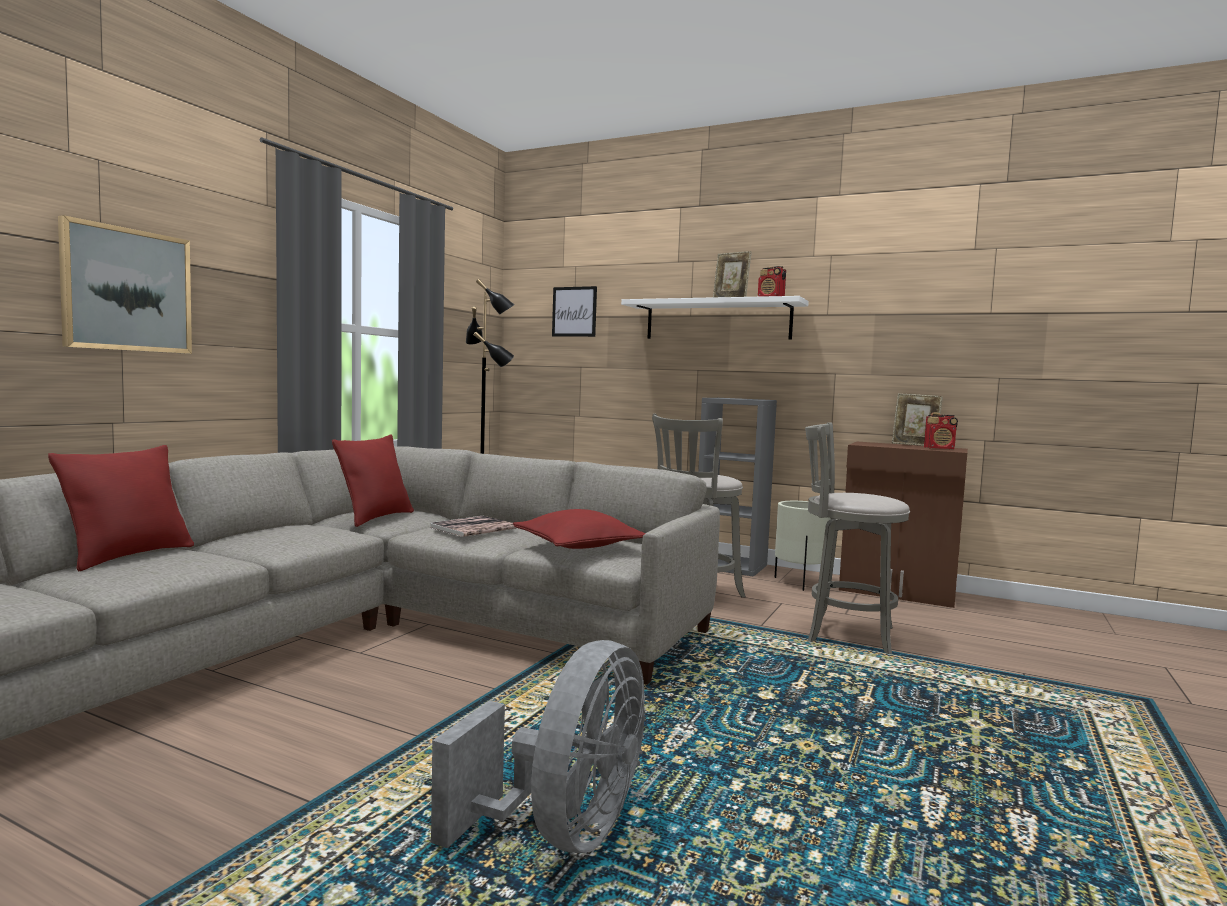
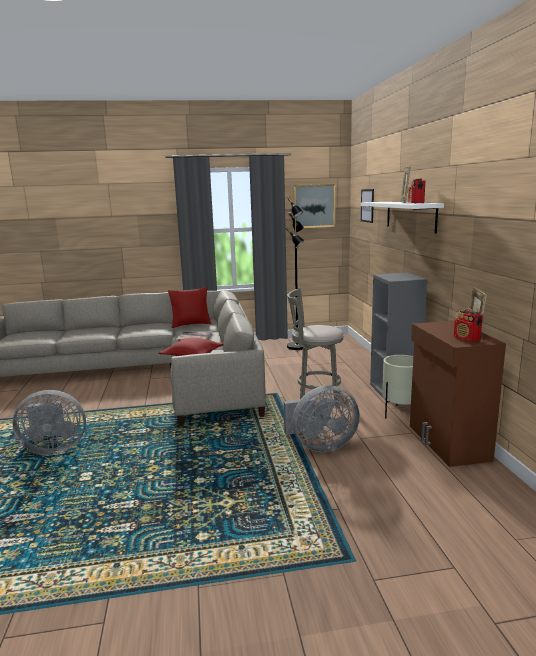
camera: 55 degrees right, 10 degrees up
(127, 290) = (121, 229): picture -> picture (314, 206)
(129, 556) = (95, 327): red pillow -> none
(844, 634) = (320, 446): grey stool -> grey fan

